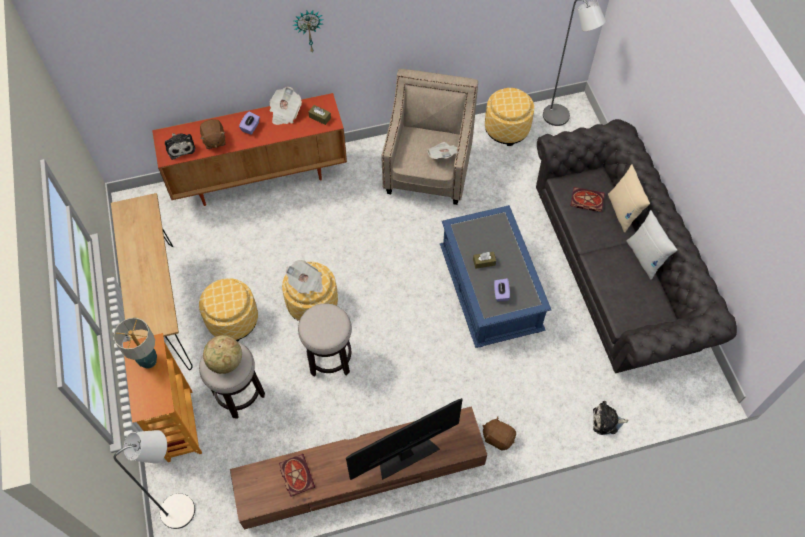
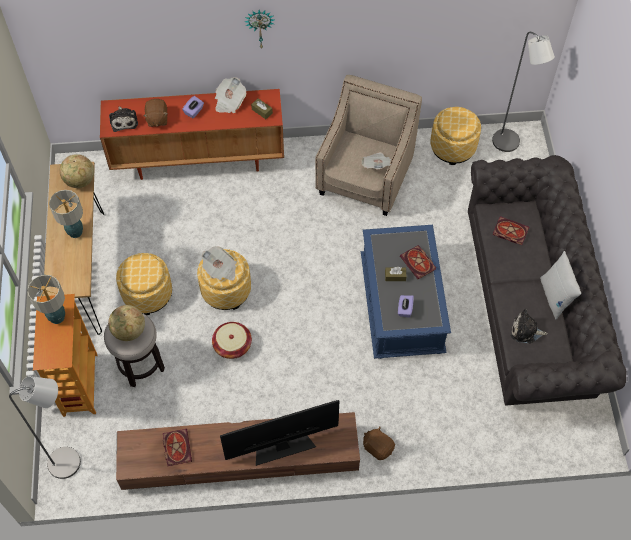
camera: 10 degrees right, 0 degrees up
(145, 214) = (80, 181): none -> globe
(150, 268) = (75, 232): none -> table lamp
(330, 358) = (232, 345): stool -> basket
(504, 245) = (419, 263): none -> book
(607, 421) = (487, 450): plush toy -> plush toy (526, 331)
(622, 211) = (543, 248): beige pillow -> none

